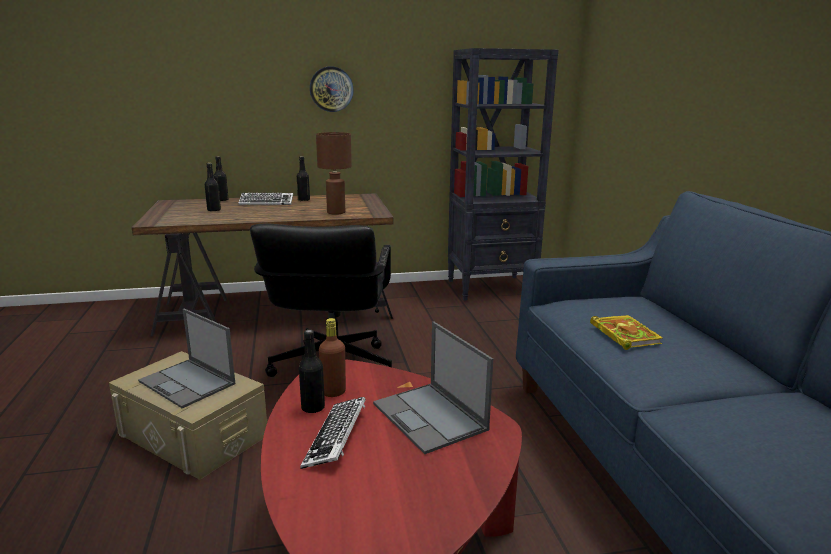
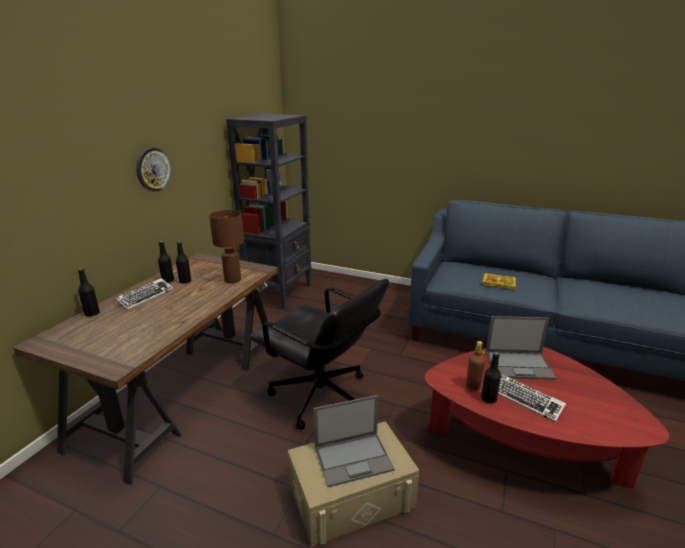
camera: 55 degrees left, 5 degrees up
(214, 210) = (127, 325): black bottle -> black bottle (185, 281)

